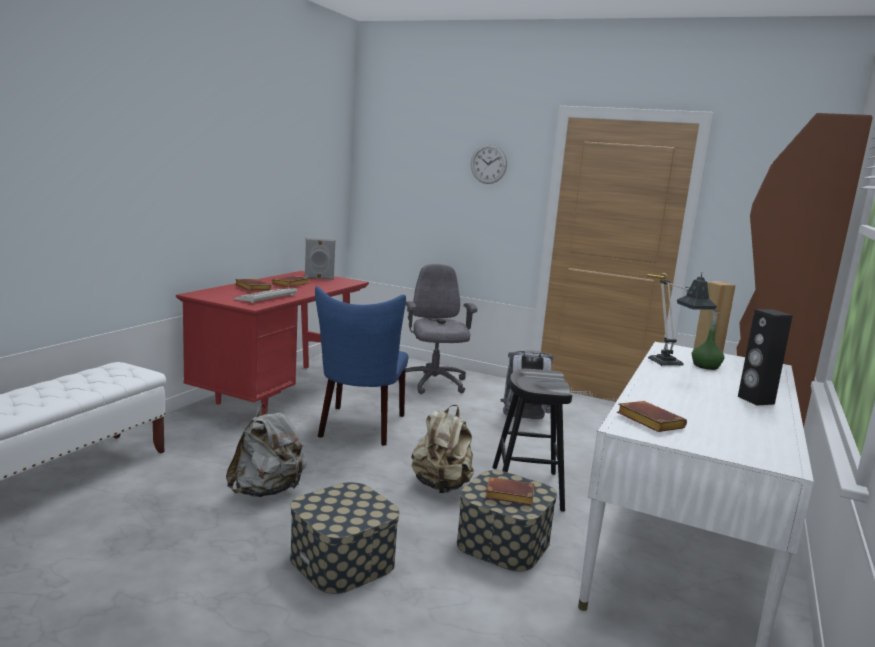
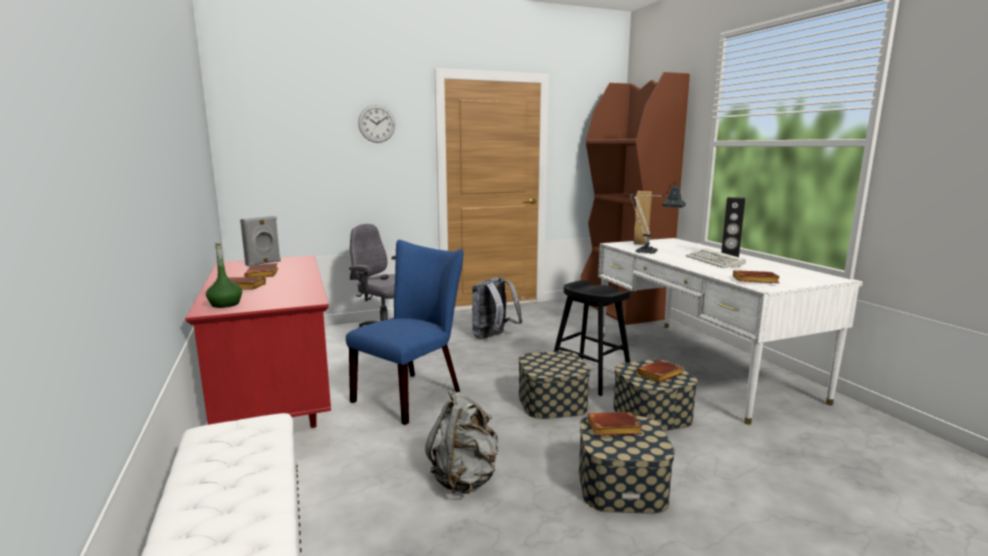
camera: 45 degrees left, 0 degrees up
(266, 298) = (291, 291): keyboard -> keyboard (716, 261)
(350, 499) = (612, 429): none -> brown book
(360, 428) = (412, 394): blue chair -> blue chair turned 105 degrees counterclockwise
(441, 486) = (552, 402): beige backpack -> storage box
(705, 366) = (661, 248): green bottle -> green bottle (225, 304)

